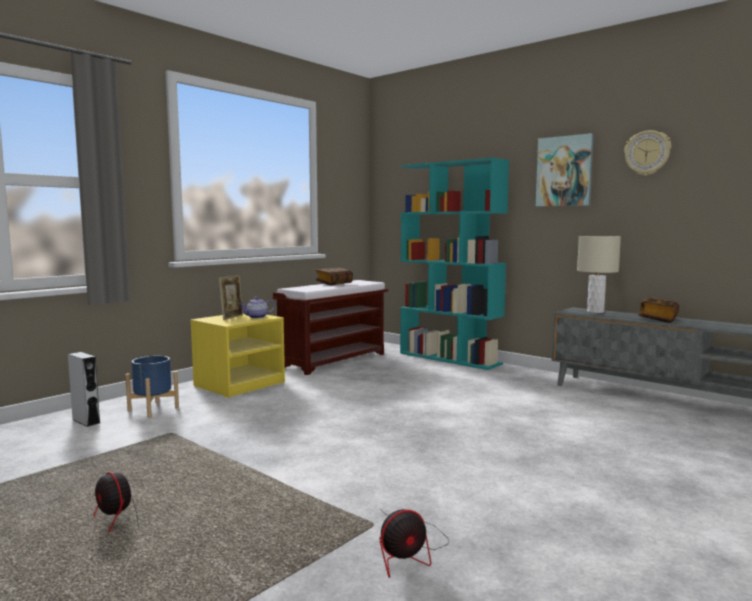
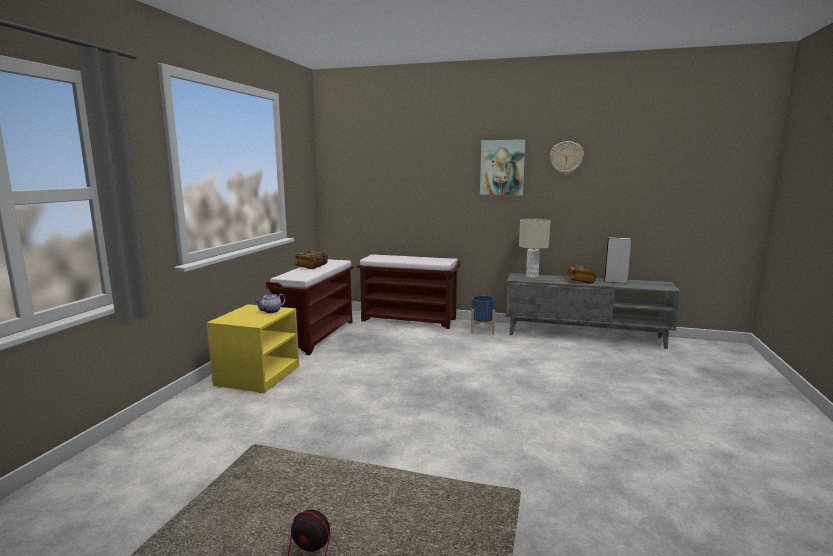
camera: 25 degrees left, 5 degrees up
(86, 421) = (141, 451): grey speaker -> grey speaker (615, 282)
(153, 409) = (201, 421): blue planter -> blue planter (482, 330)
(232, 317) = (247, 315): picture frame -> none
(409, 551) = (565, 506): fan -> none
(450, 358) = (410, 319): turquoise bookcase -> brown bench

